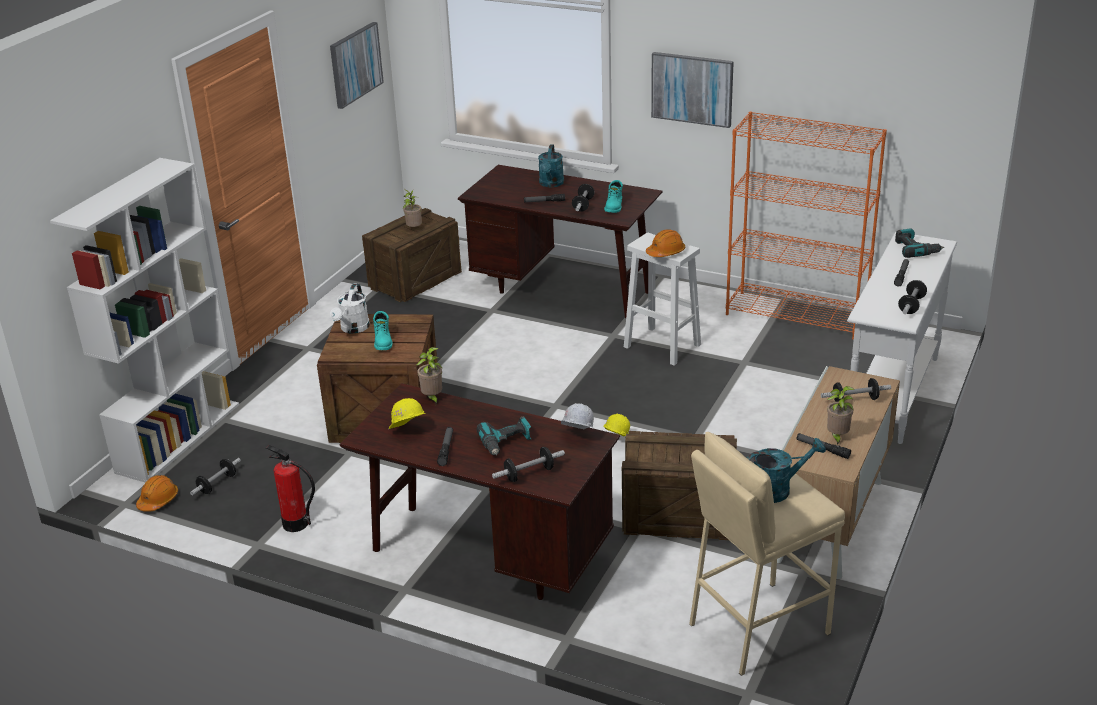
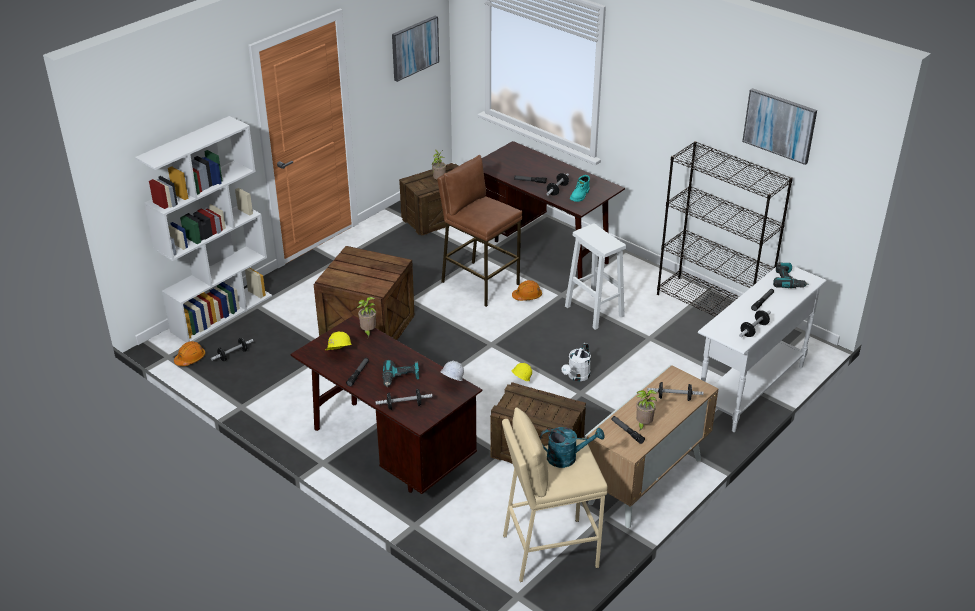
camera: 15 degrees right, 5 degrees up
(295, 524) = (272, 397): fire extinguisher -> none
(353, 329) = (350, 260): white watering can -> white watering can (577, 376)
(383, 341) = (366, 275): turquoise boot -> none
(505, 341) = (480, 283): none -> brown stool
(551, 184) = (543, 166): turquoise watering can -> none
(666, 252) = (598, 244): orange hard hat -> orange hard hat (527, 296)
(692, 89) = (656, 113): picture -> picture (779, 125)
(797, 315) = (712, 306): orange bookcase -> black bookcase

